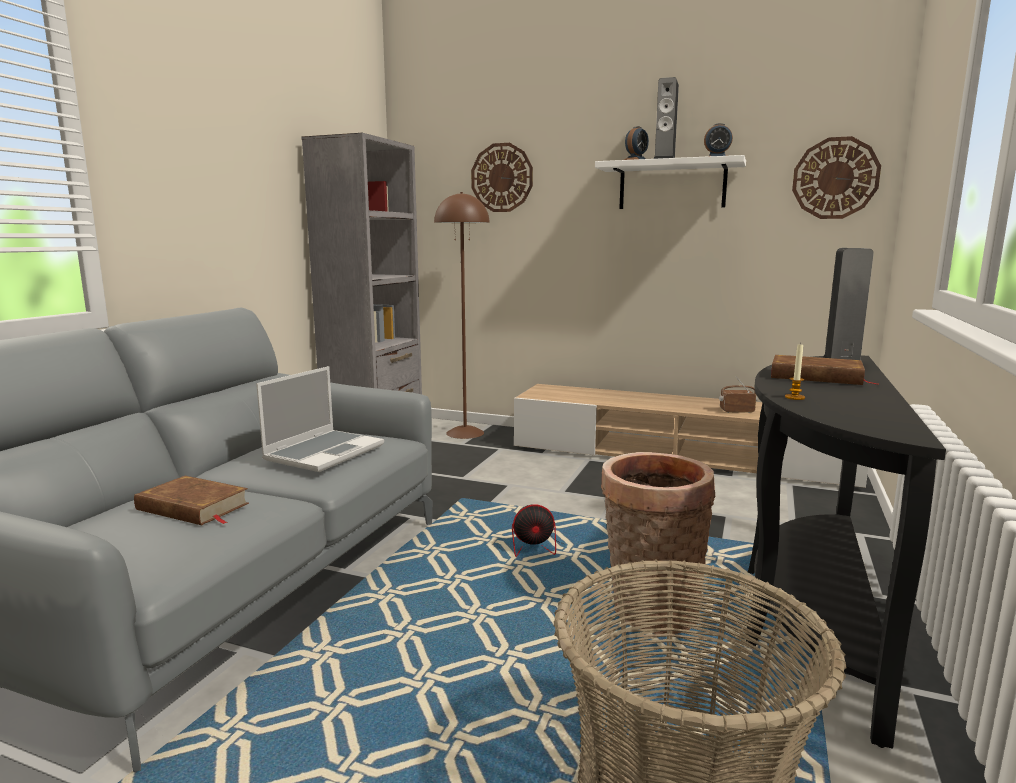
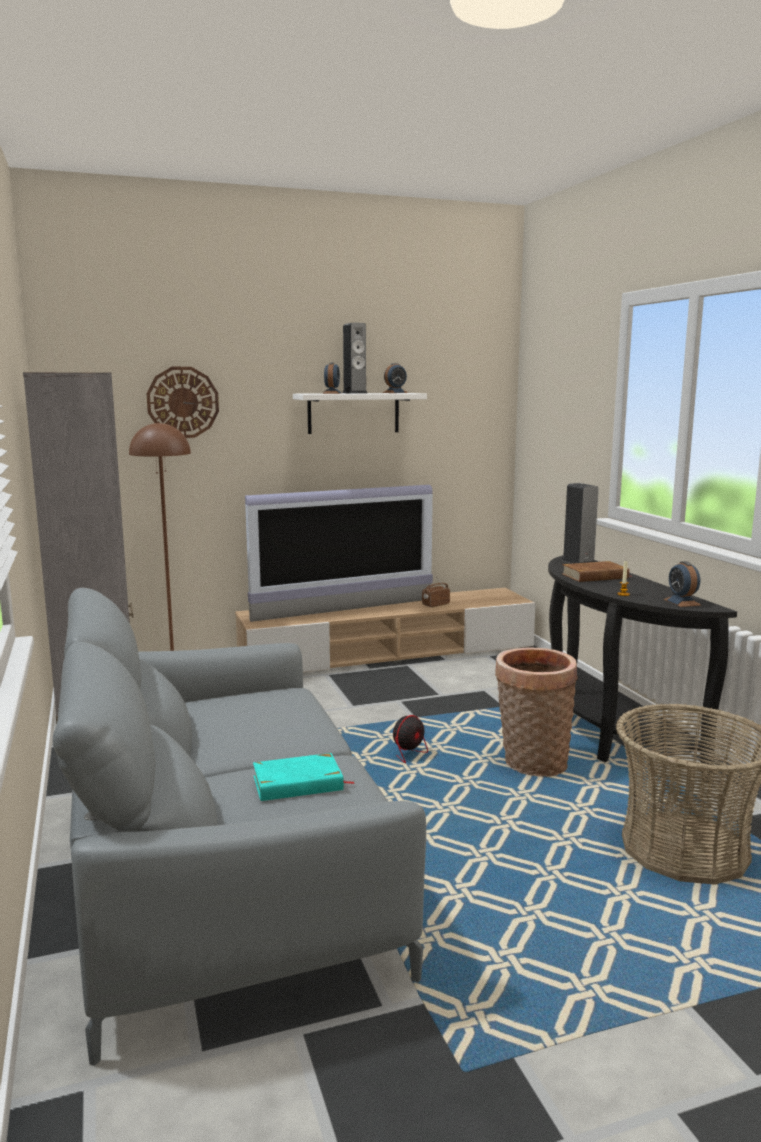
camera: 40 degrees left, 0 degrees up
(192, 507) = (298, 783): brown book -> turquoise book
(325, 452) = (277, 715): laptop -> none
(631, 399) = (344, 610): none -> television
(835, 178) = (475, 409): wall clock -> none
(867, 420) = (682, 602): none -> alarm clock

